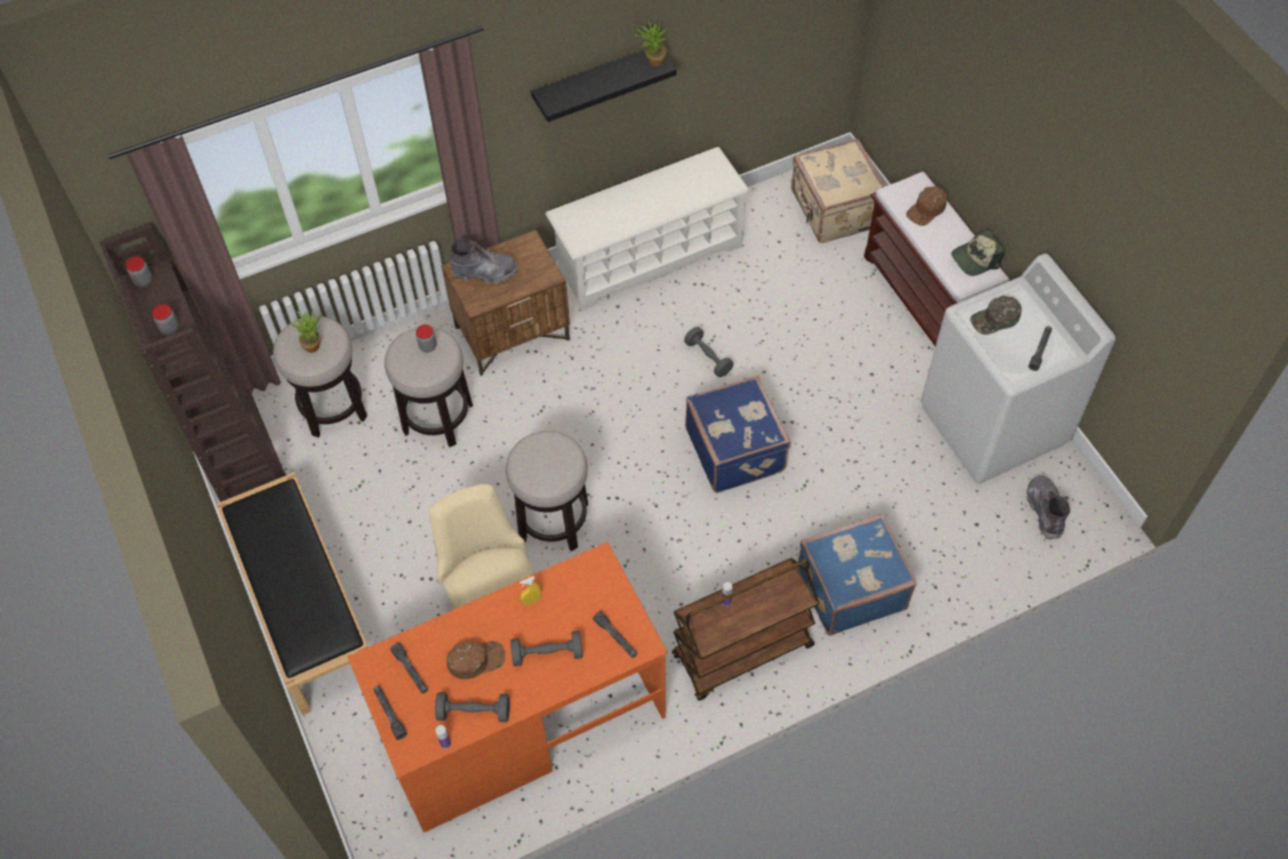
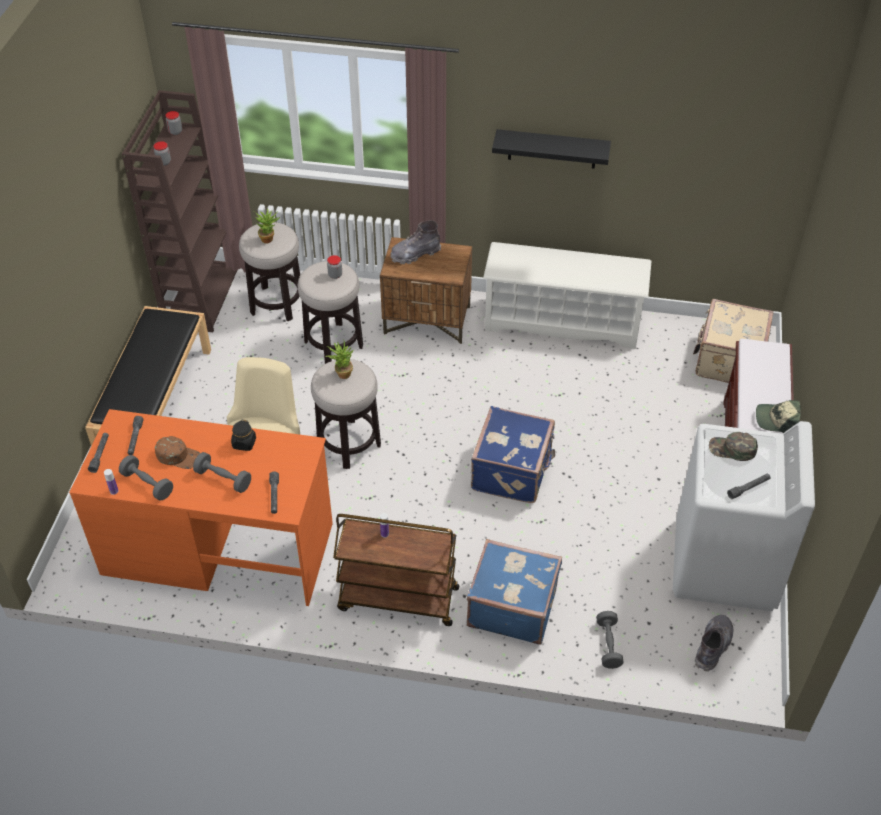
camera: 35 degrees right, 10 degrees down
(485, 272) = (415, 254): grey boot -> grey boot turned 120 degrees clockwise
(531, 601) = (244, 443): yellow spray bottle -> black jar
(652, 61) = (596, 148): potted plant -> potted plant (341, 373)
(708, 358) = (546, 404): grey dumbbell -> grey dumbbell (608, 645)
(926, 210) = (767, 369): brown cap -> none

